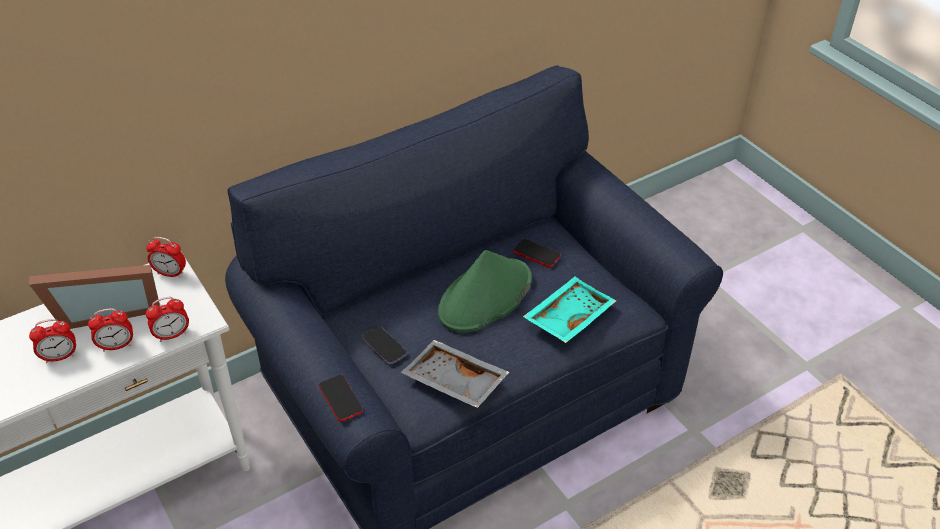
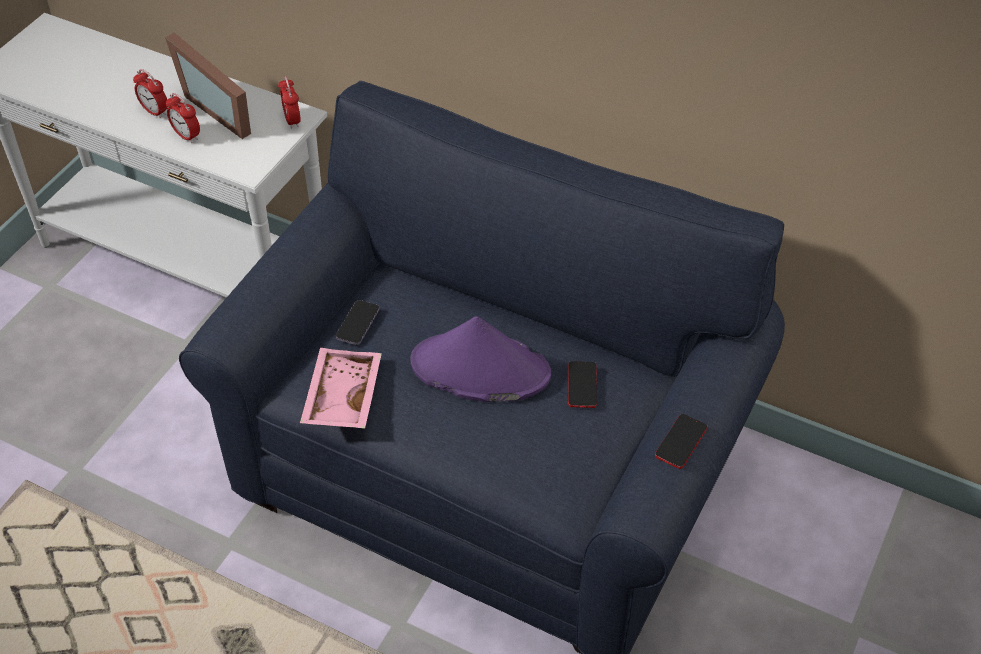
camera: 60 degrees right, 5 degrees up
(172, 335) = (220, 161): alarm clock -> none
(340, 399) = (230, 311): phone -> phone (681, 442)
(453, 383) = (340, 397): grey tray -> pink tray
(485, 297) = (479, 369): green hat -> purple hat
(567, 317) = (499, 452): turquoise tray -> none

